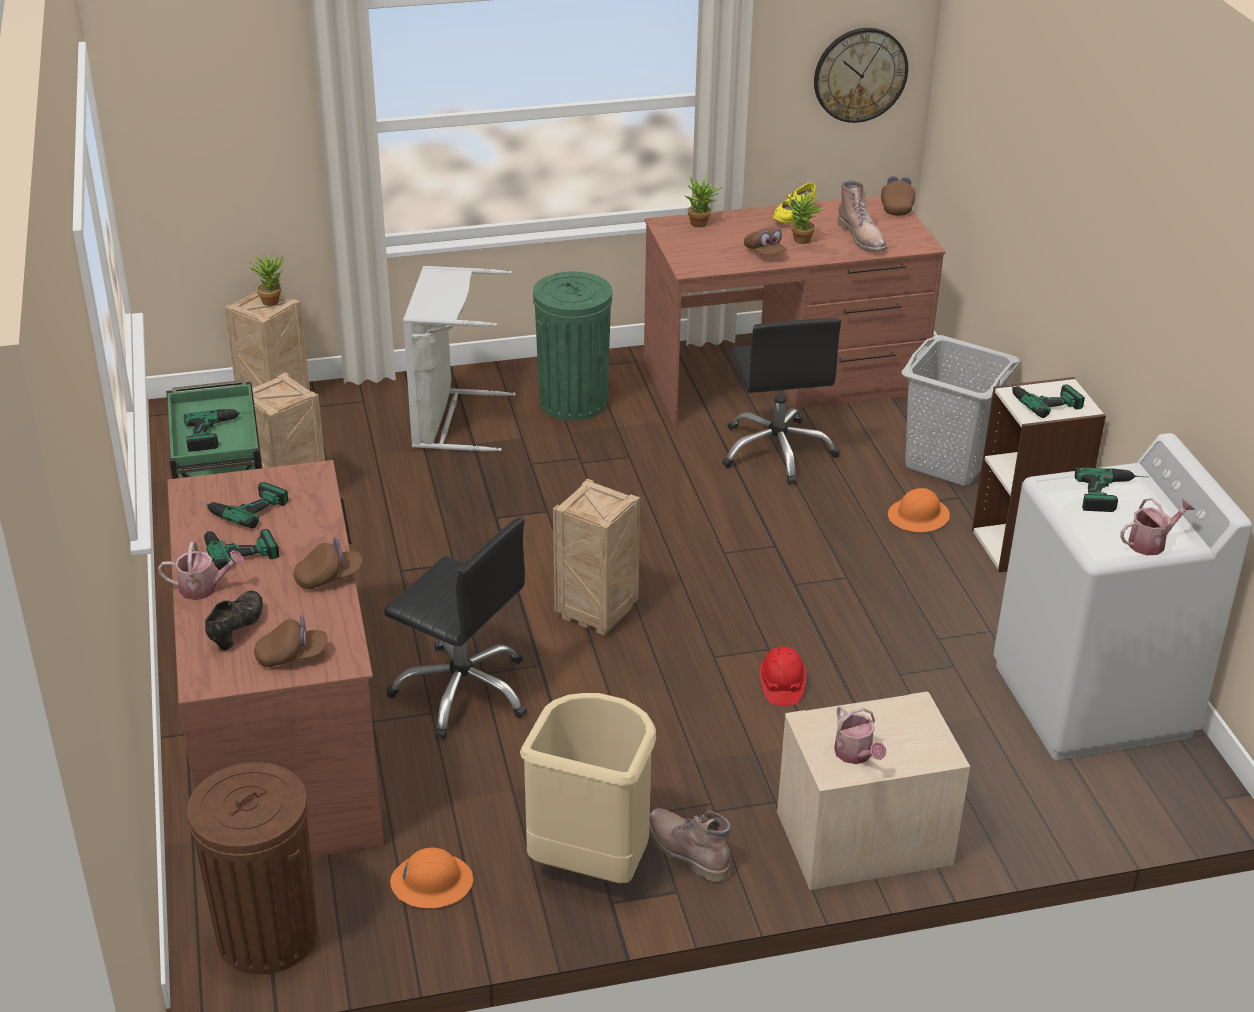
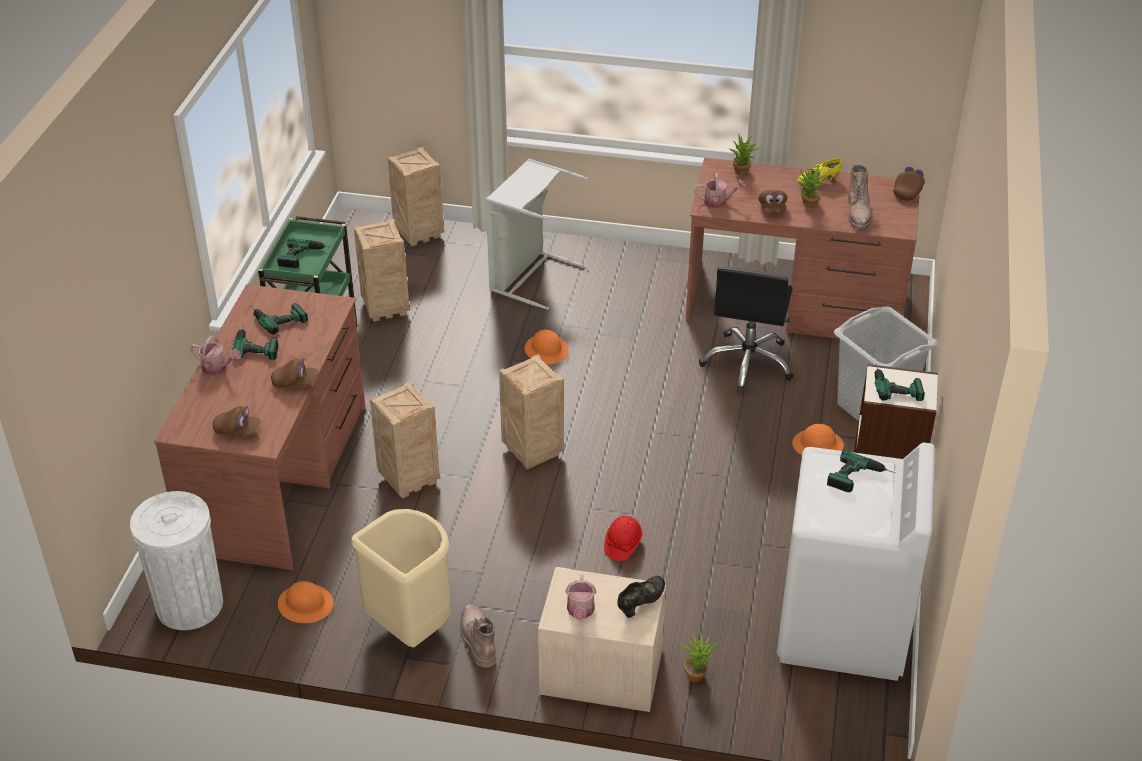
camera: 25 degrees right, 5 degrees up
(237, 630) = (218, 403): black shoe -> black shoe (641, 602)
(267, 935) = (189, 605): brown trash can -> white trash can
(271, 300) = (421, 159): potted plant -> potted plant (697, 673)
(463, 691) = (408, 480): black office chair -> crate
(531, 496) = (546, 350): none -> orange hard hat
(573, 402) = (625, 284): green trash can -> none
(860, 74) = (900, 79): wall clock -> none
(1151, 543) = (856, 525): watering can -> watering can (718, 202)

